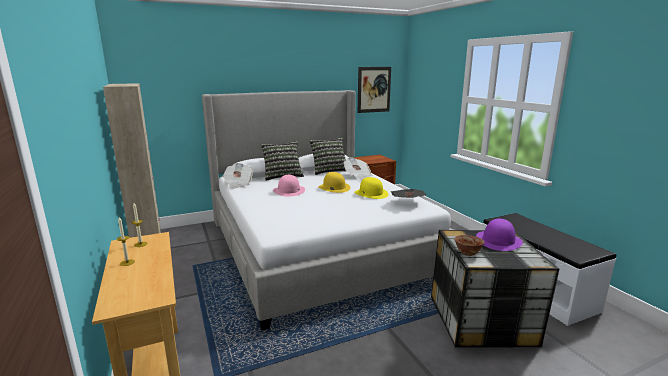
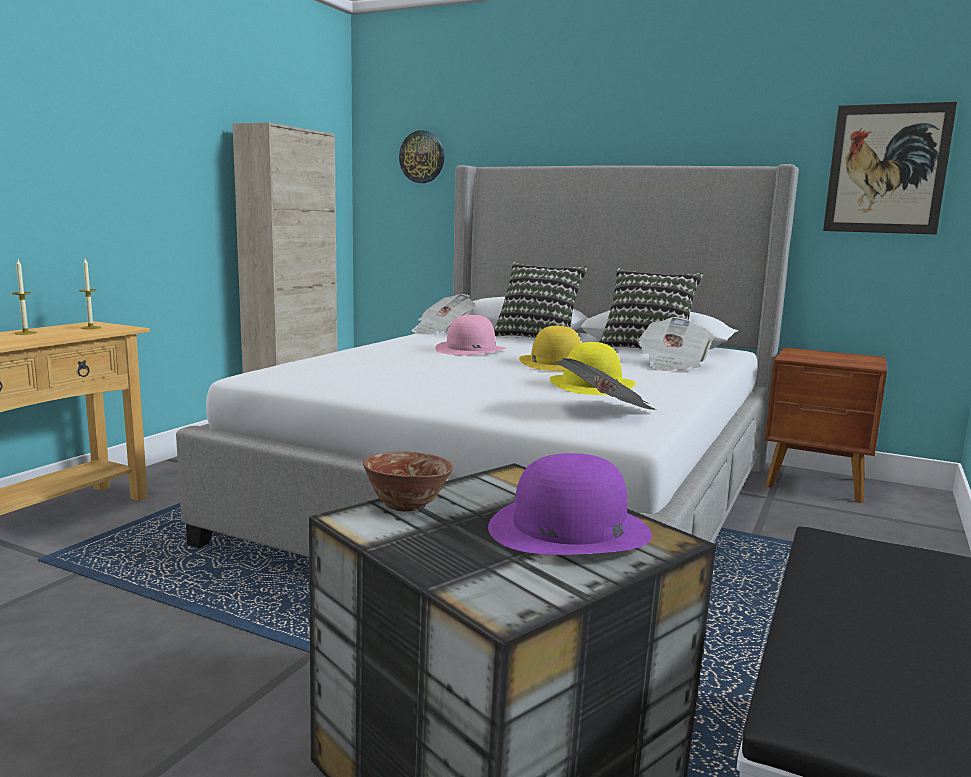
camera: 50 degrees right, 5 degrees down
(166, 88) = (422, 157): none -> wall clock

